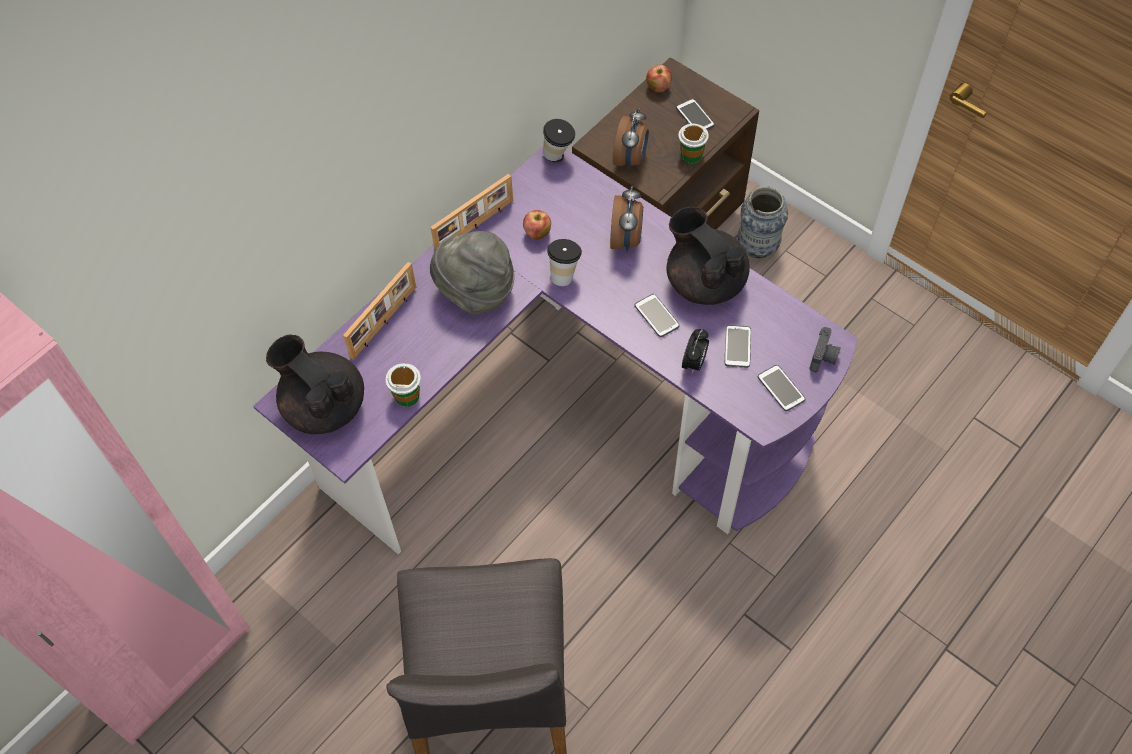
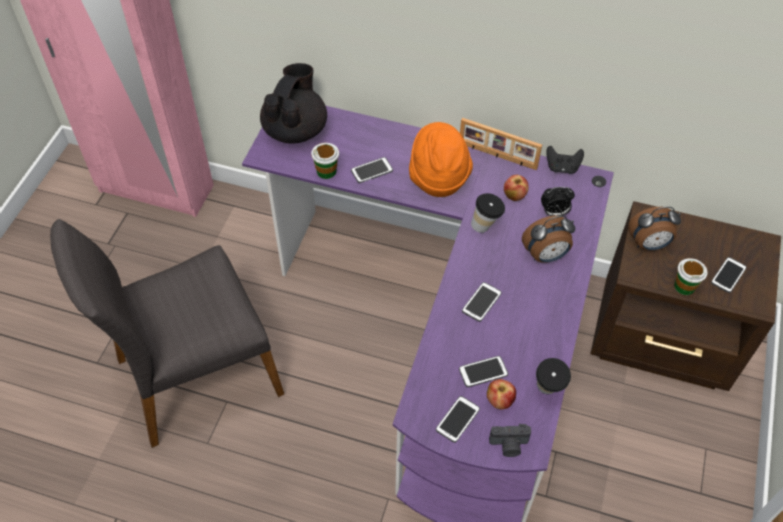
camera: 65 degrees right, 5 degrees down
(385, 322) = (381, 136): picture frame -> none
(431, 350) = (372, 171): none -> phone
(475, 291) = (438, 177): grey hat -> orange hat
(522, 178) = (562, 167): none -> black game controller
(558, 156) = (599, 182): cup -> cup (547, 392)
(658, 87) = (739, 238): apple -> apple (499, 401)
(694, 363) = (449, 344): alarm clock -> alarm clock (554, 213)
(704, 281) = (536, 325): black teapot -> none
(757, 247) = (693, 423): vase -> none

